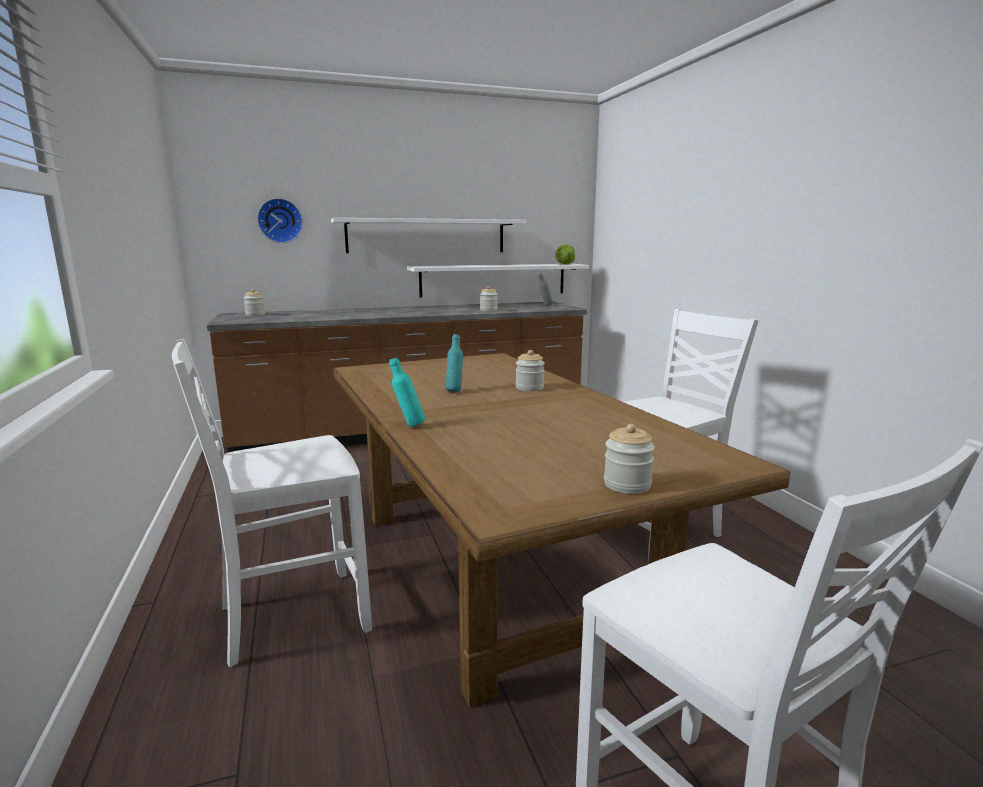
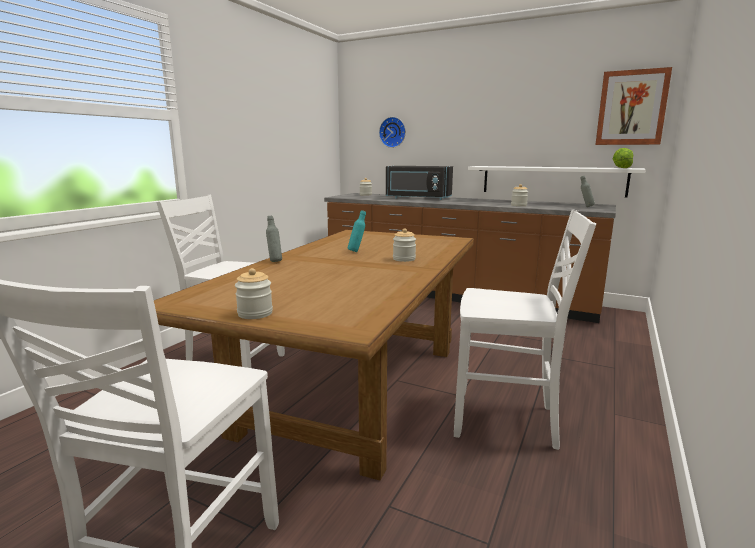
camera: 45 degrees right, 0 degrees up
(349, 312) = (418, 198): none -> black microwave
(408, 425) = (274, 261): turquoise bottle -> grey bottle
(427, 236) = (494, 142): white shelf -> none
(558, 203) = (631, 108): none -> picture

